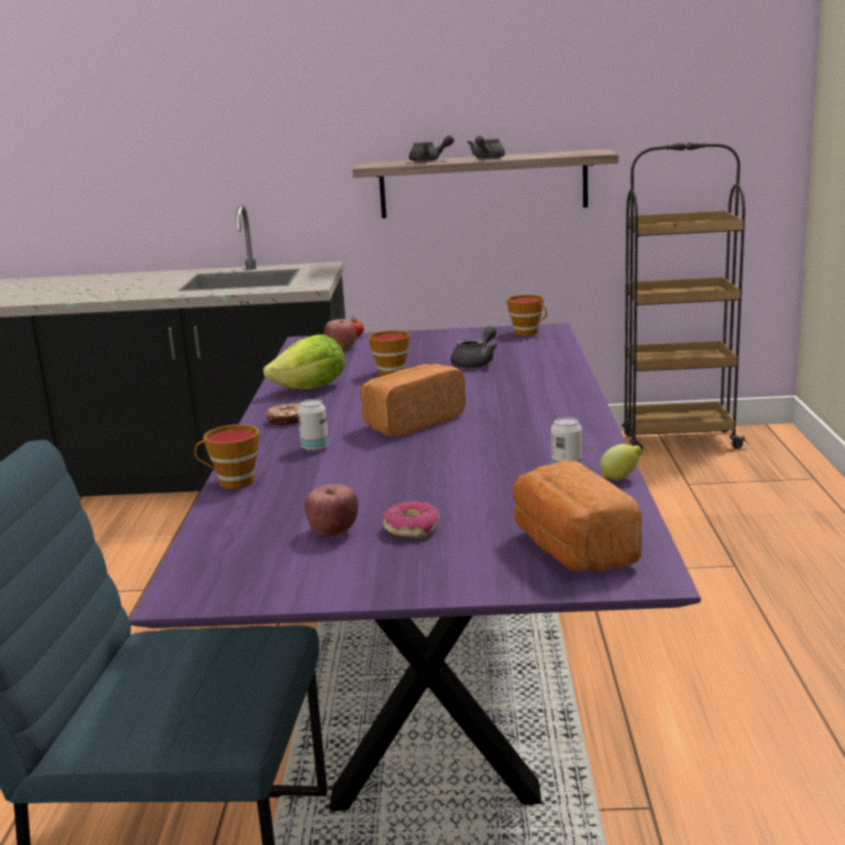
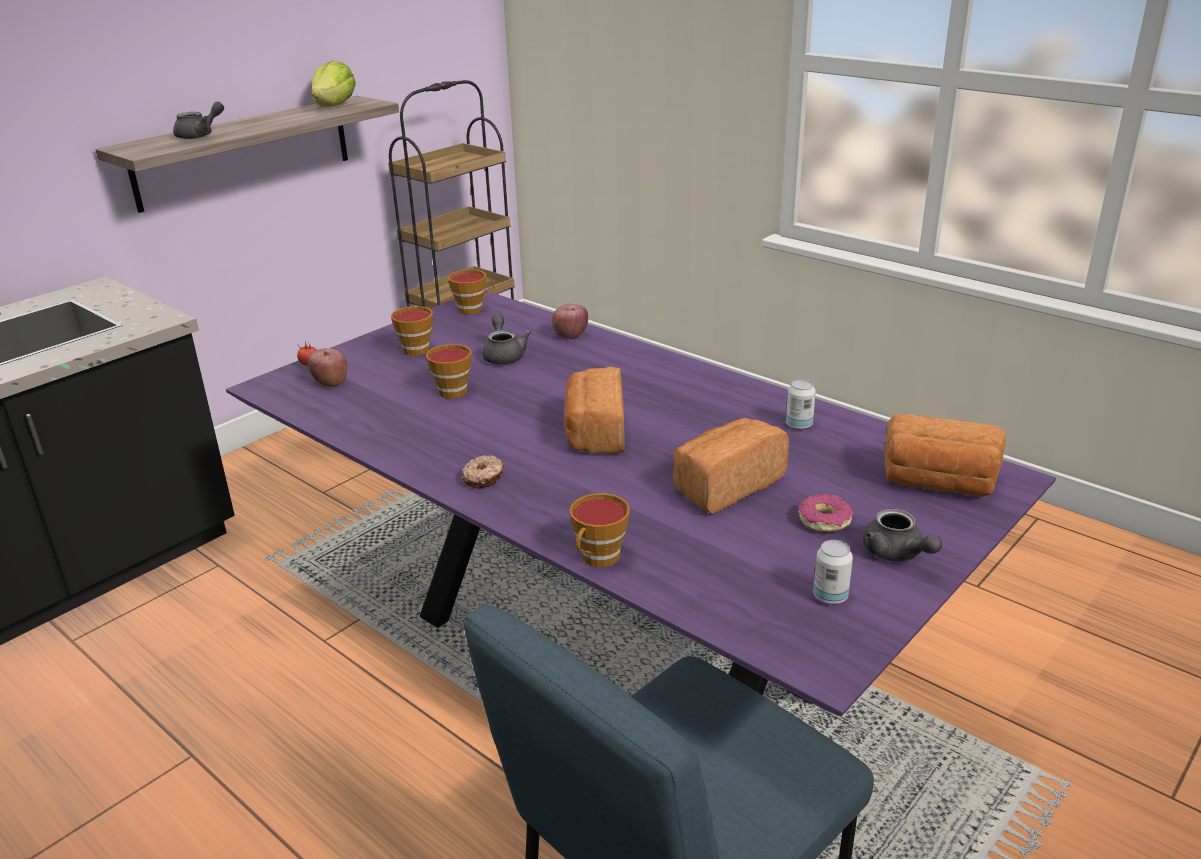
camera: 50 degrees left, 10 degrees up
(311, 388) = (417, 436): lettuce -> lettuce (335, 106)
(315, 448) = (580, 492): can -> can (830, 596)
(333, 532) = (785, 554): apple -> apple (570, 335)
(407, 481) = (725, 485): none -> bread
(431, 344) = (413, 349): none -> cup
(487, 159) = (268, 124): grey teapot -> grey teapot (897, 554)
(621, 478) = (841, 416): lemon -> none

